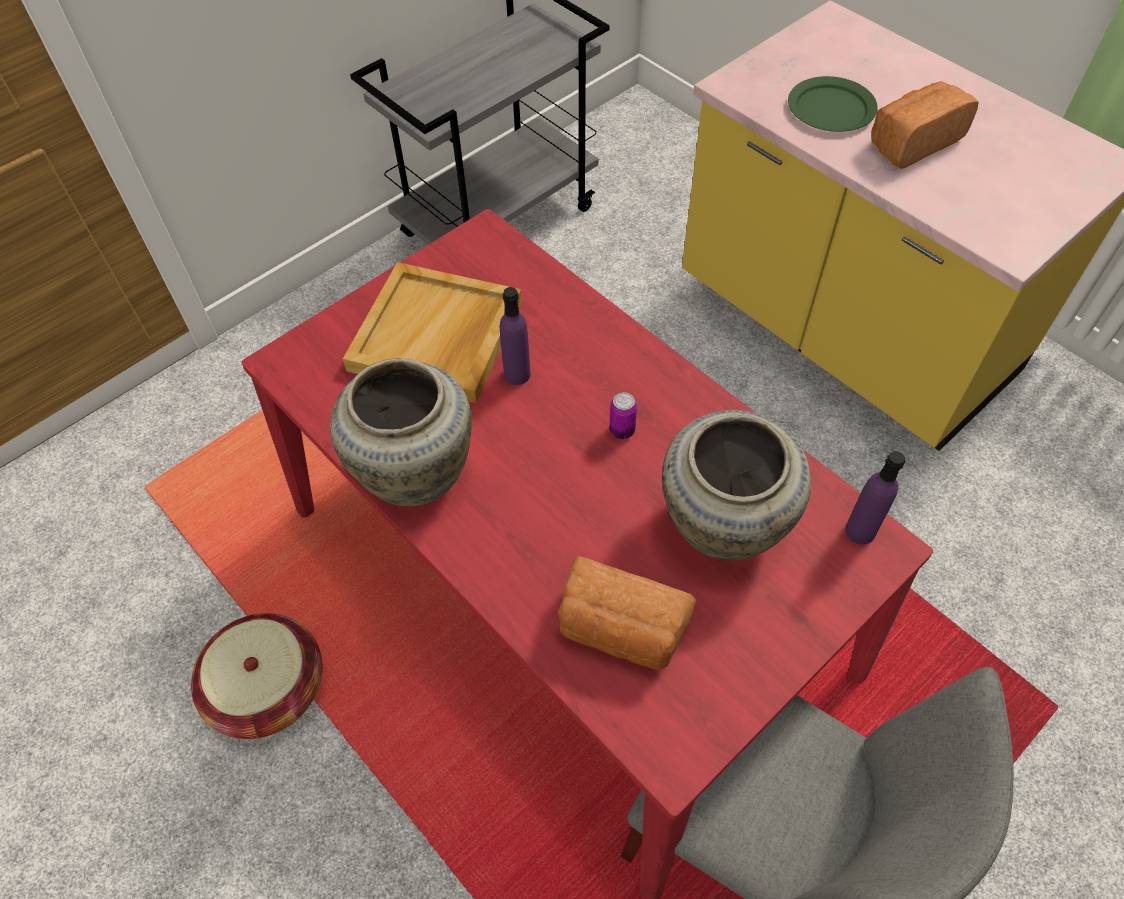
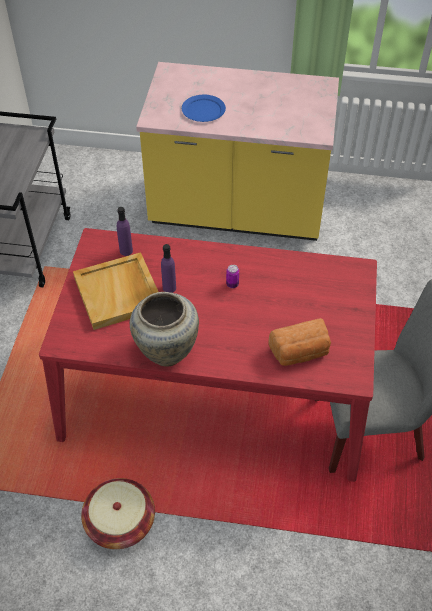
camera: 40 degrees left, 5 degrees down
(721, 526) = (301, 296): beige vase -> none
(830, 109) = (203, 110): green plate -> blue plate
(860, 531) = (348, 268): purple bottle -> purple bottle (126, 251)
(912, 142) = (247, 109): bread -> none

